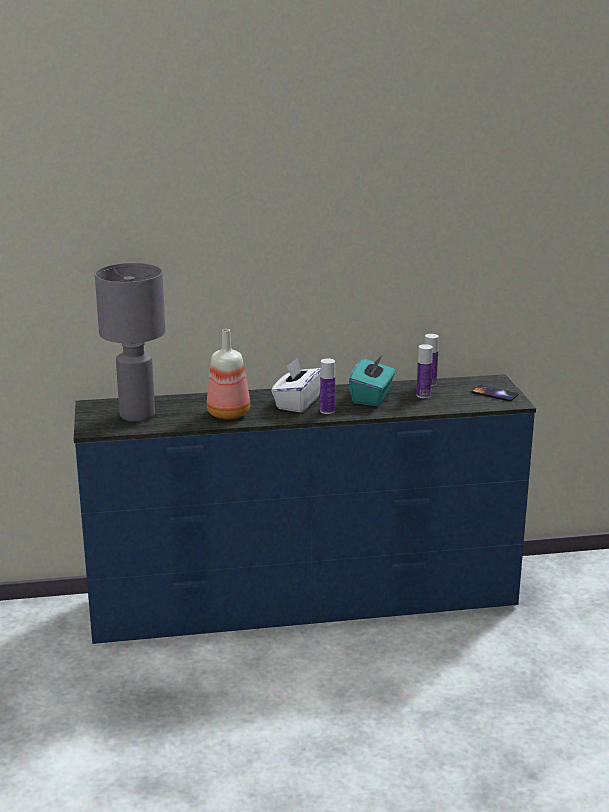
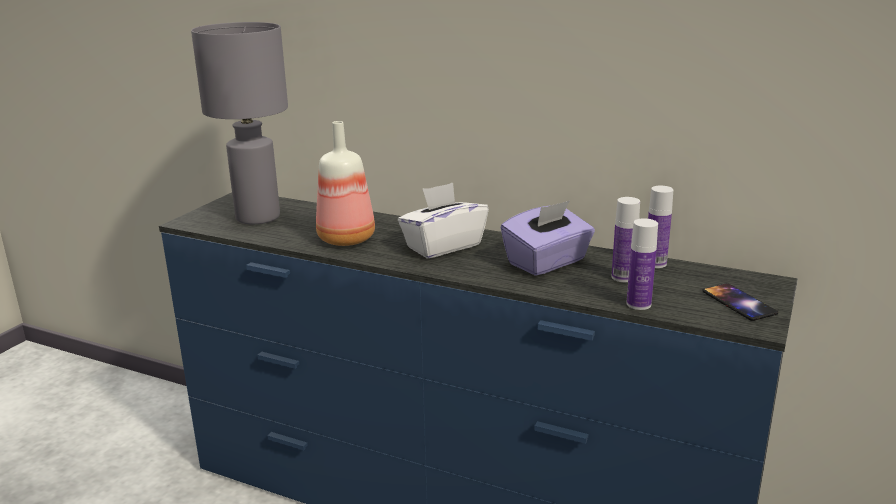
camera: 35 degrees right, 0 degrees up
(327, 411) = (462, 265): bottle -> bottle (638, 304)
(372, 397) = (547, 262): turquoise tissue box -> purple tissue box

